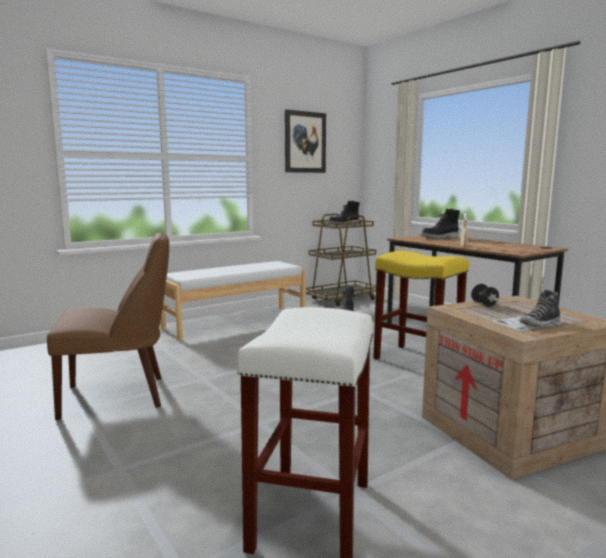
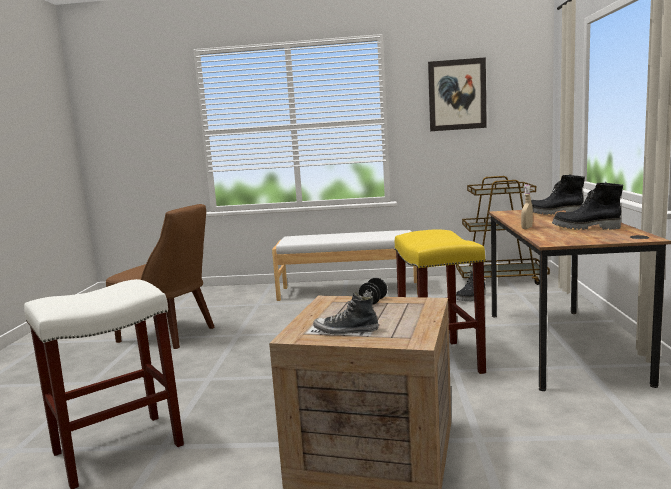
camera: 40 degrees right, 0 degrees up
(343, 225) = (500, 190): black boot -> black boot (586, 228)

